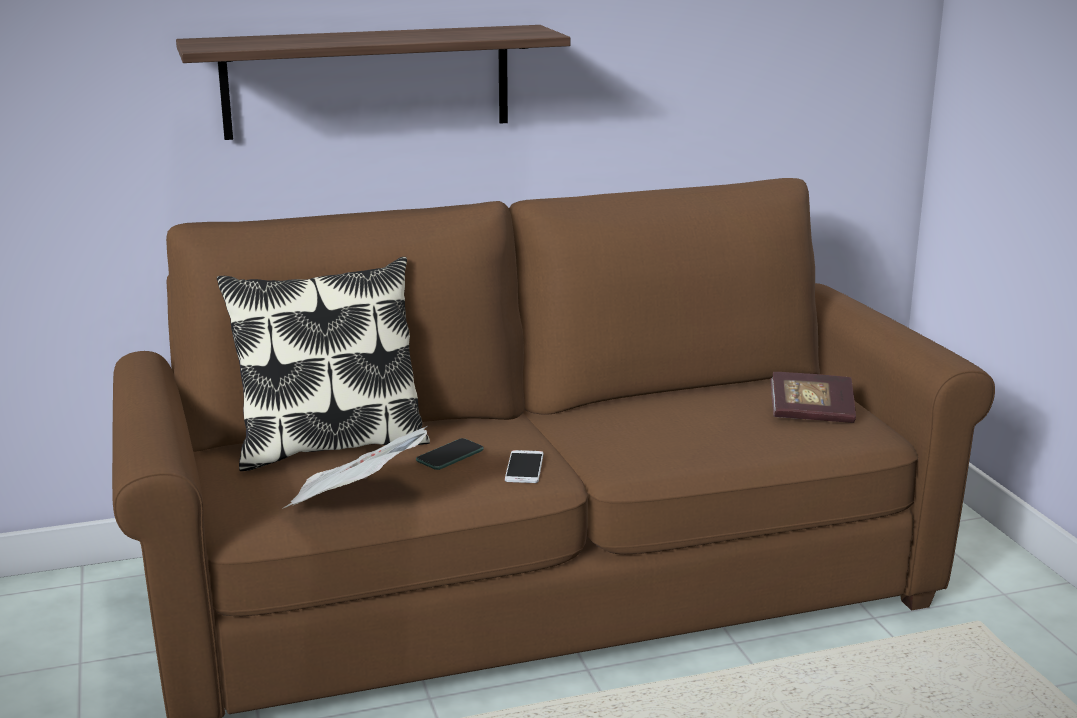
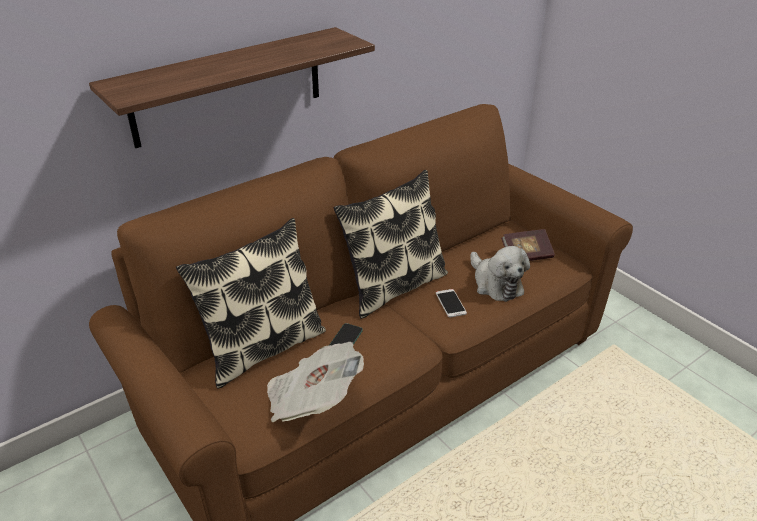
camera: 20 degrees left, 15 degrees up
(524, 467) = (396, 340): phone -> phone (450, 303)
(568, 417) = (393, 286): none -> pillow
(731, 436) = (495, 283): none -> plush toy

